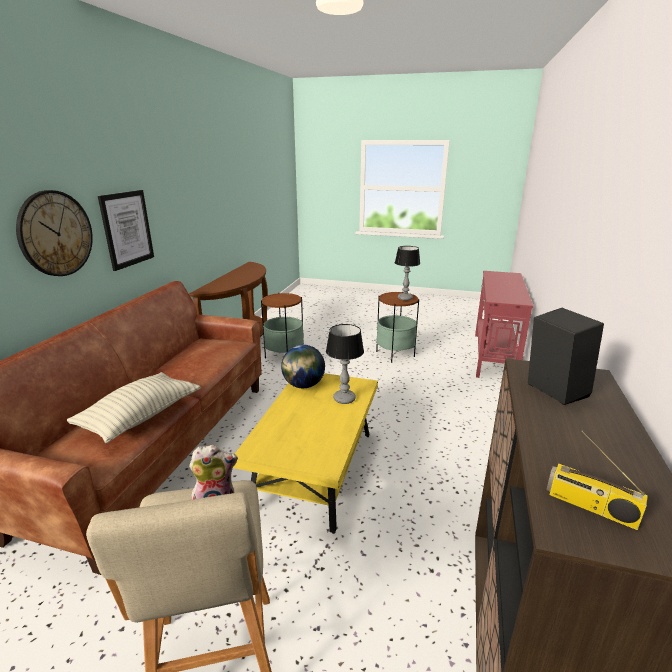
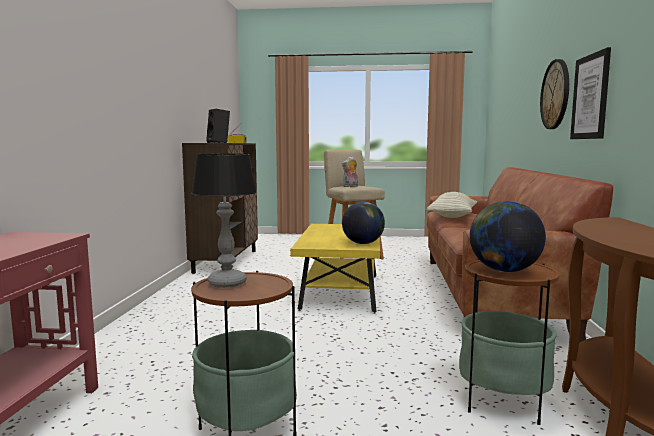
camera: 170 degrees right, 15 degrees down
(286, 298) = (504, 270): none -> globe
(345, 399) = (319, 240): table lamp -> none

